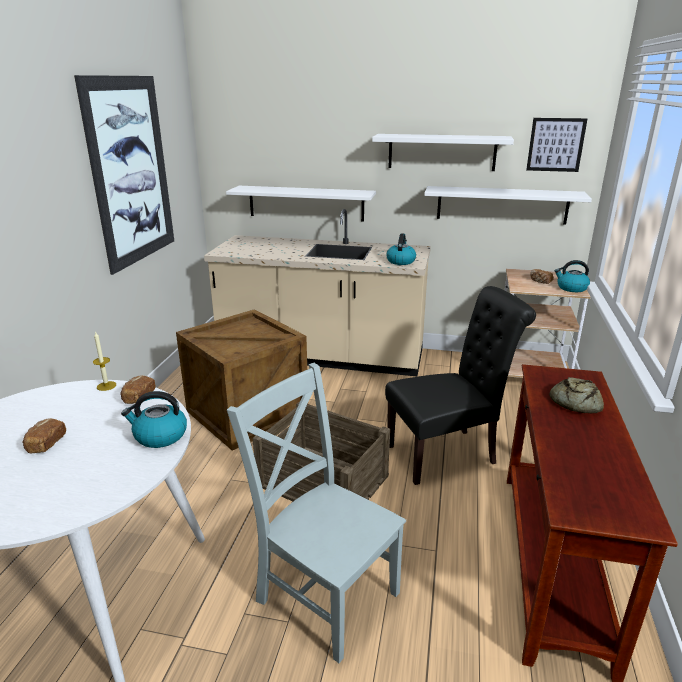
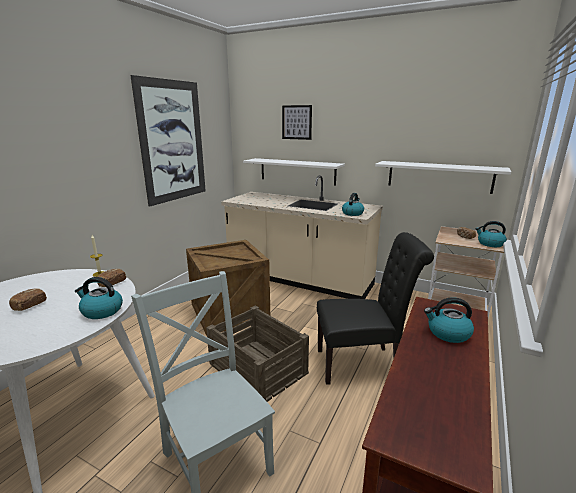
camera: 15 degrees right, 5 degrees down
(441, 152) = (393, 136): white shelf -> none
(555, 145) = (484, 130): picture -> picture (296, 122)
(574, 402) = (448, 333): bread -> kettle

